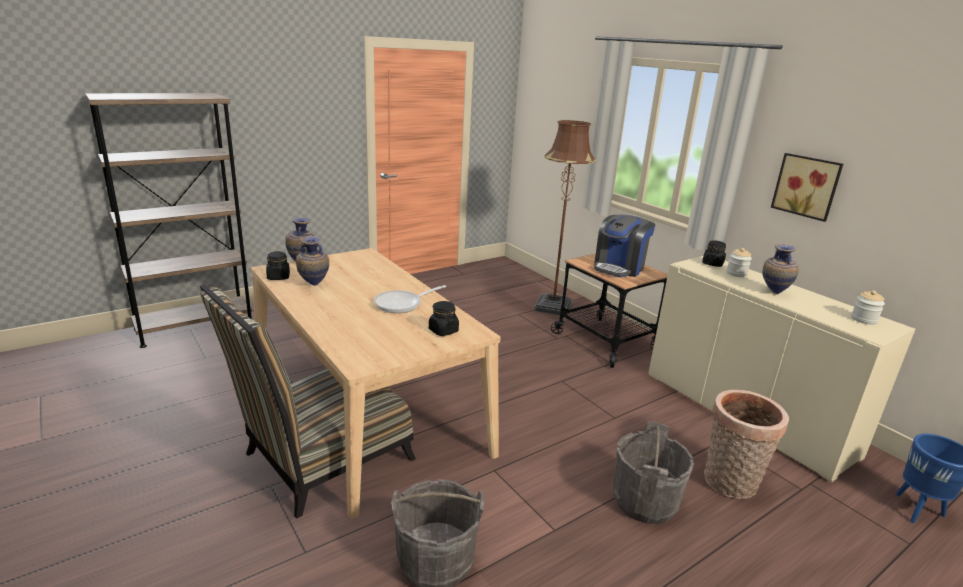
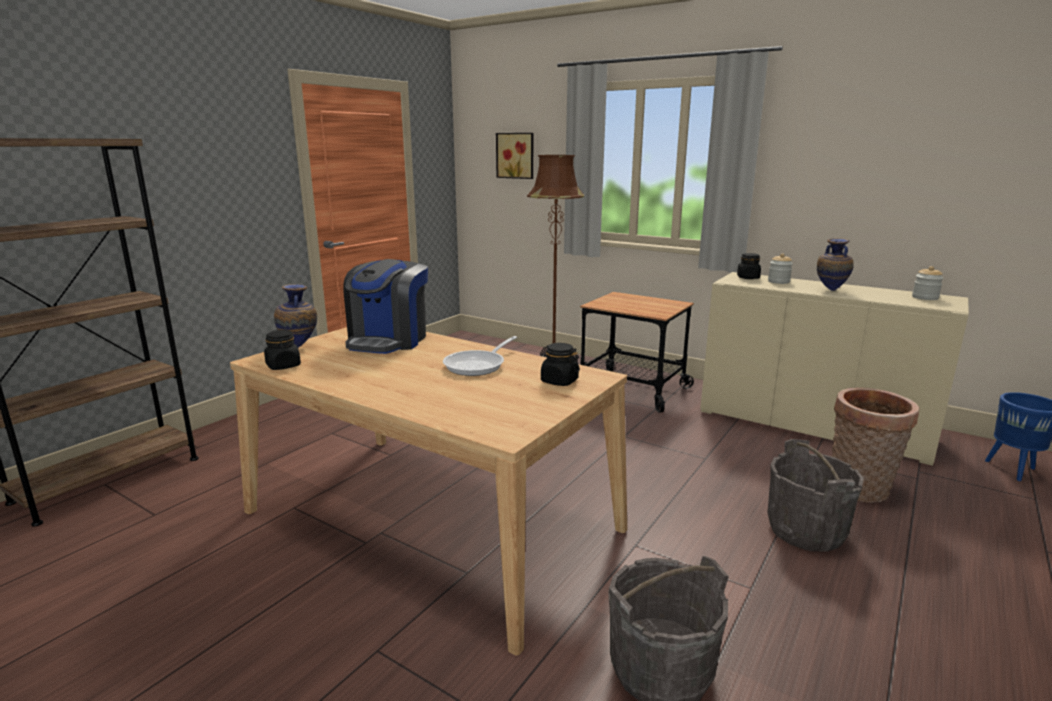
camera: 20 degrees left, 5 degrees down
(313, 286) = (343, 367): vase -> none
(320, 460) = (420, 597): chair -> none
(619, 267) = (640, 304): coffee machine -> coffee machine (388, 340)
(807, 186) = (824, 184): picture -> picture (516, 155)

